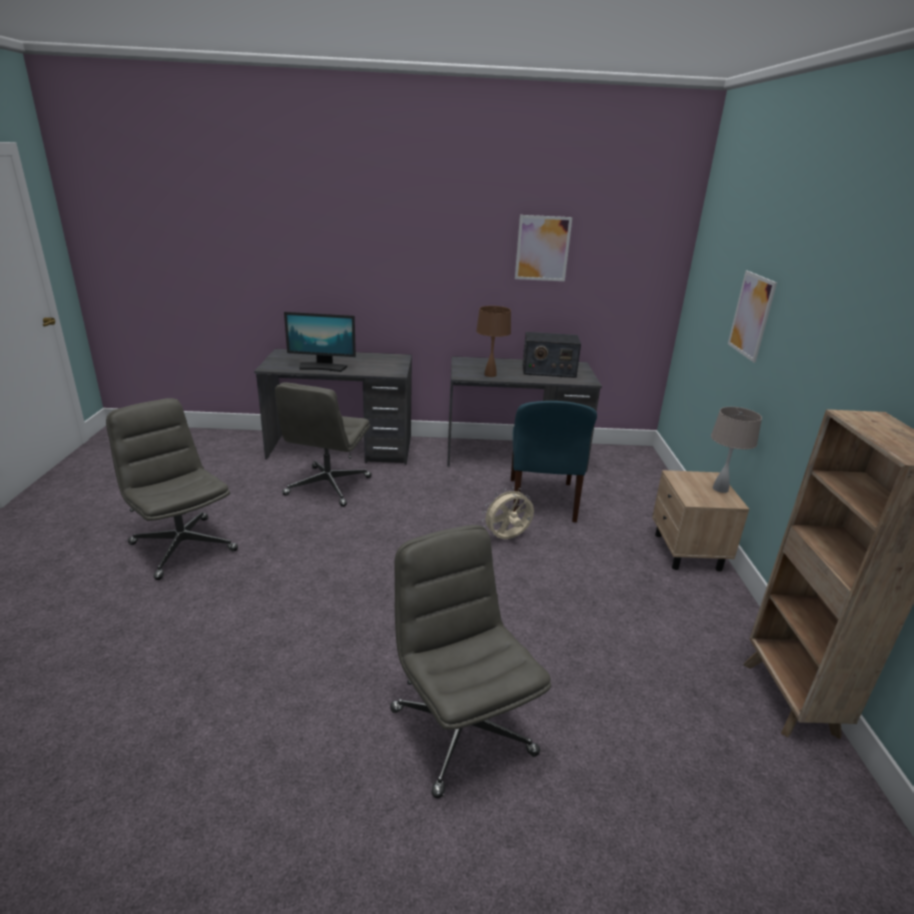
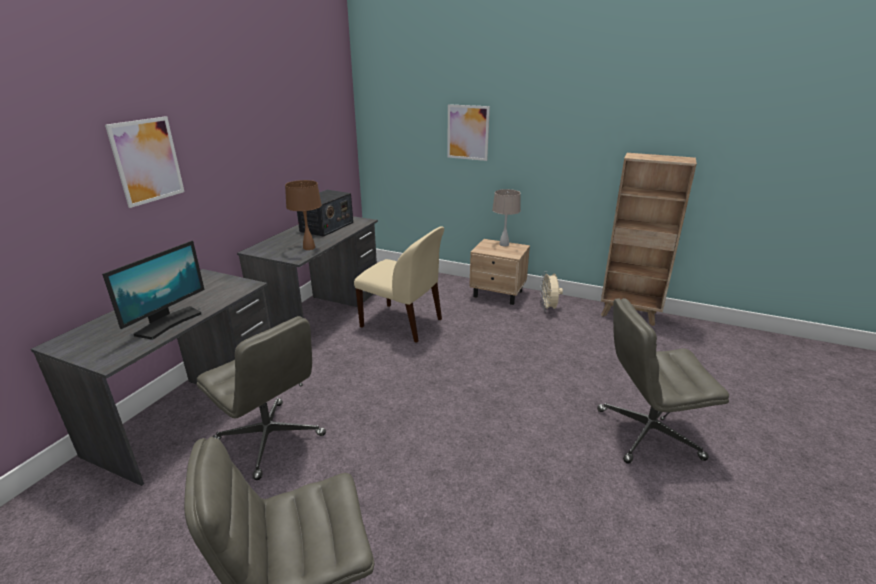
camera: 65 degrees left, 0 degrees up
(507, 538) = (443, 353): beige fan -> beige fan (548, 308)
(542, 248) = (276, 120): picture -> picture (147, 161)
(542, 501) = (403, 323): blue chair -> beige chair

